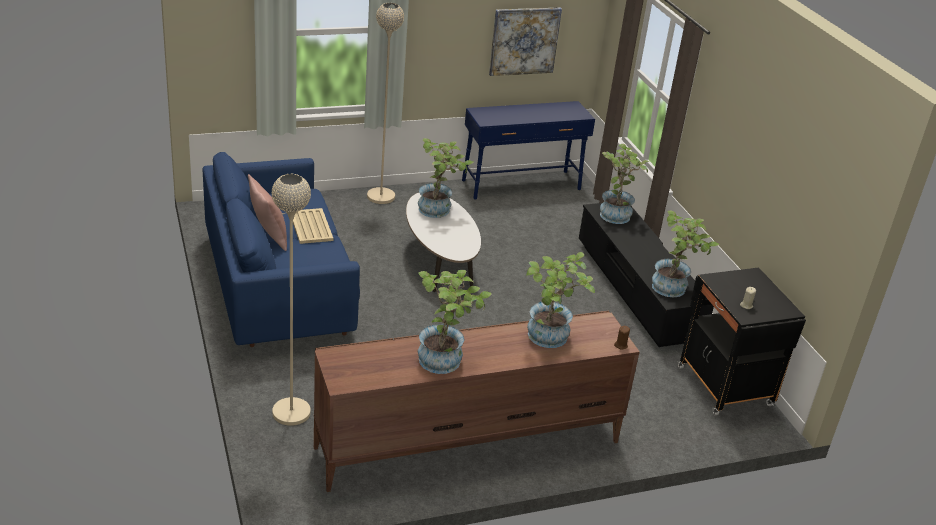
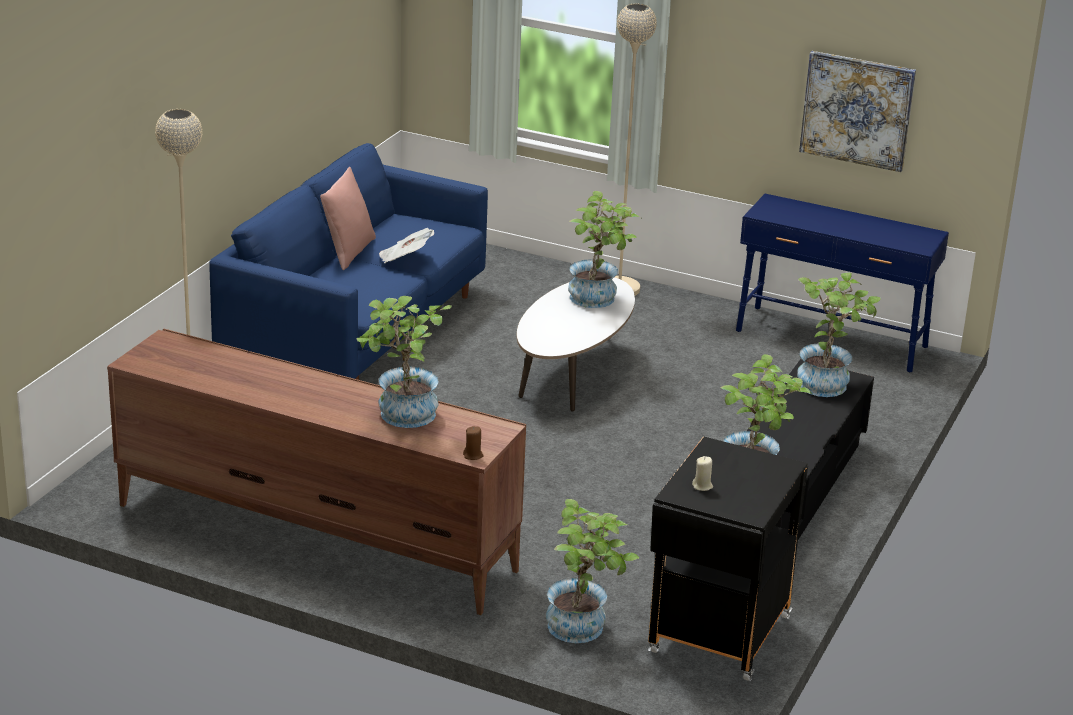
camera: 45 degrees right, 5 degrees down
(311, 227) = (405, 259): beige tray -> newspaper
(445, 358) = (265, 386): potted plant -> potted plant (584, 628)

